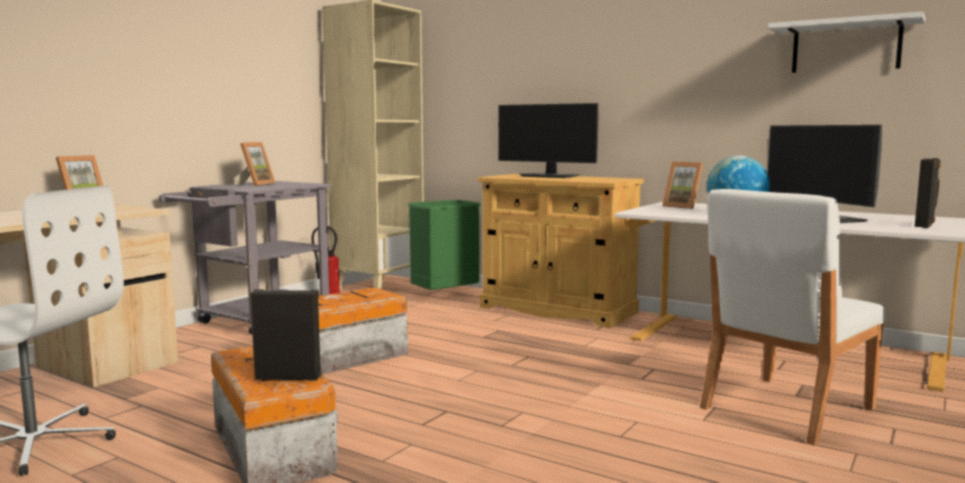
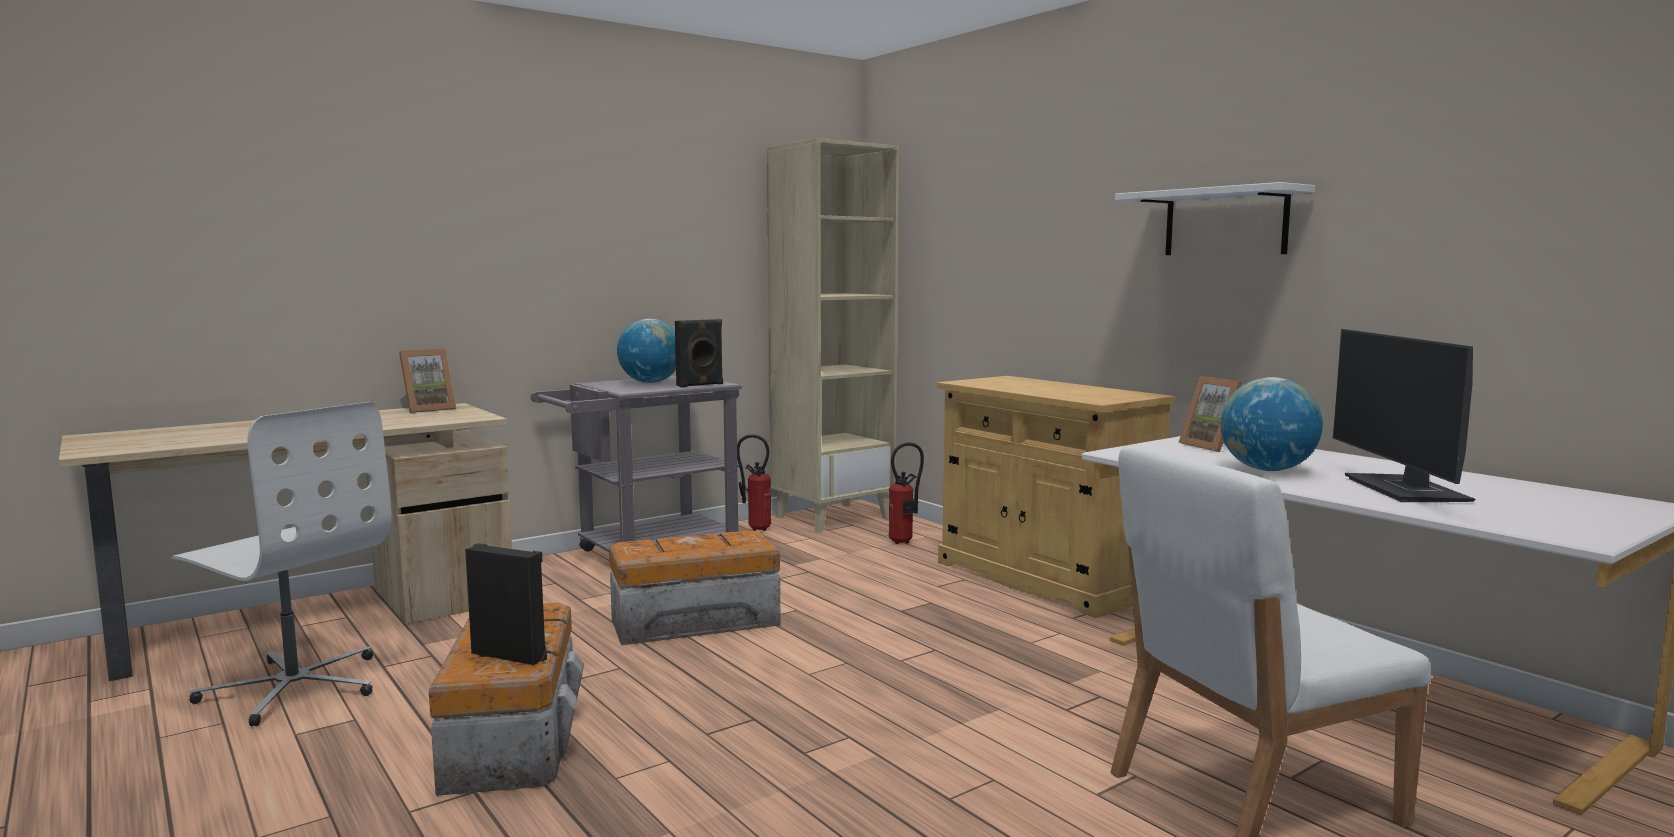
camera: 20 degrees right, 0 degrees up
(255, 184) = (650, 382): picture frame -> globe
(445, 297) = (905, 542): green trash can -> fire extinguisher
(550, 176) = (1043, 384): monitor -> none
(845, 47) = (1492, 199): white shelf -> white shelf (1225, 222)
(925, 225) = (1576, 519): black speaker -> black speaker (700, 385)

